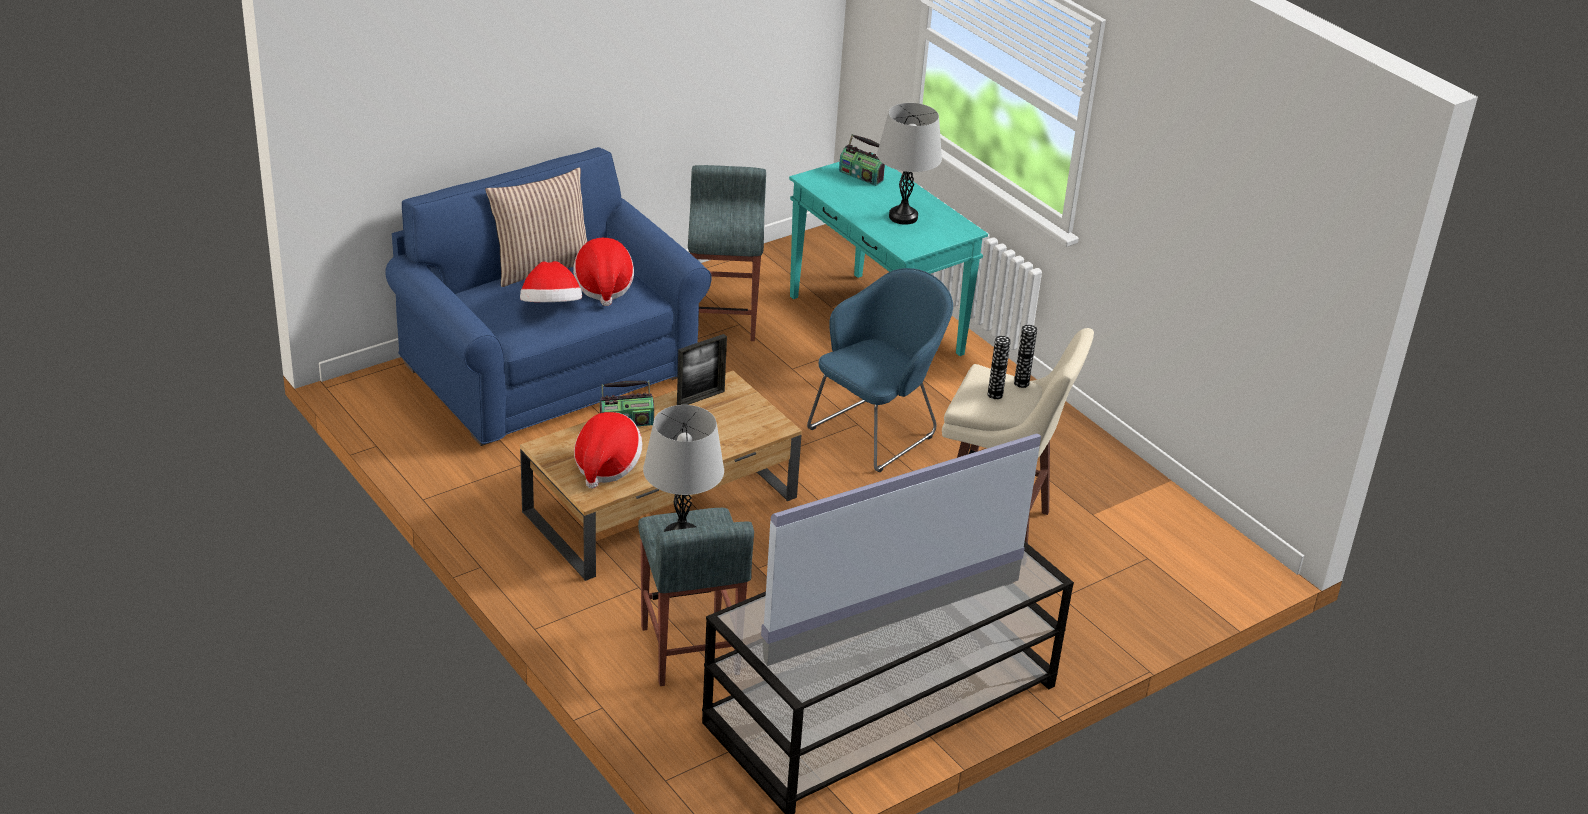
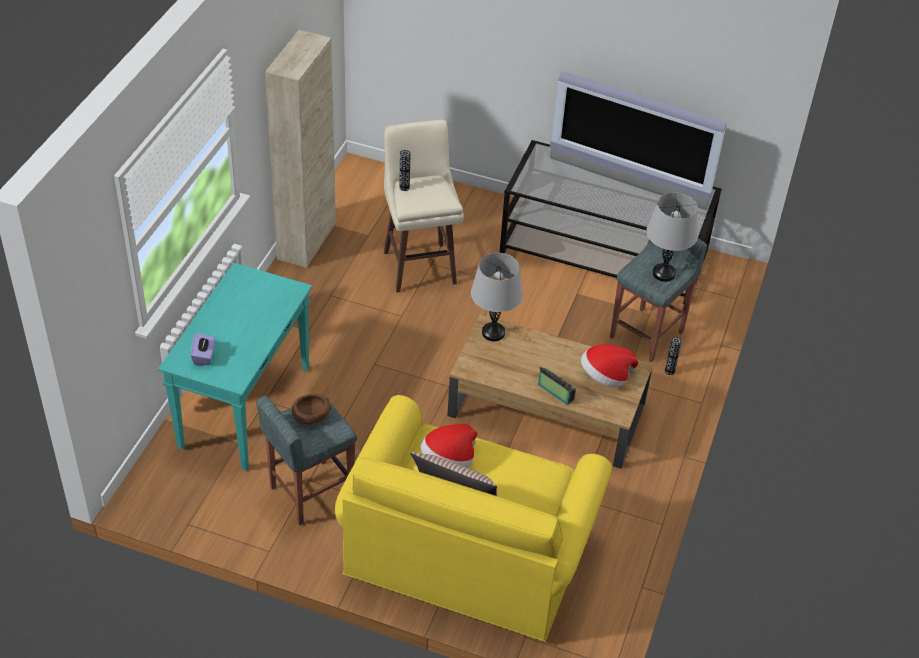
camera: 125 degrees left, 10 degrees up
(549, 370) = (468, 551): blue sofa -> yellow sofa
(551, 308) = (503, 470): hat -> none
(700, 398) = (495, 372): picture frame -> none
(740, 226) = (311, 415): none -> brown bowl
(861, 175) = (204, 356): radio -> purple tissue box
(877, 431) = (373, 352): blue armchair -> none
(903, 217) = (249, 309): grey table lamp -> grey table lamp (493, 333)
(995, 394) = (427, 192): vase -> vase (669, 371)
(1118, 464) = (307, 241): none -> beige cabinet

